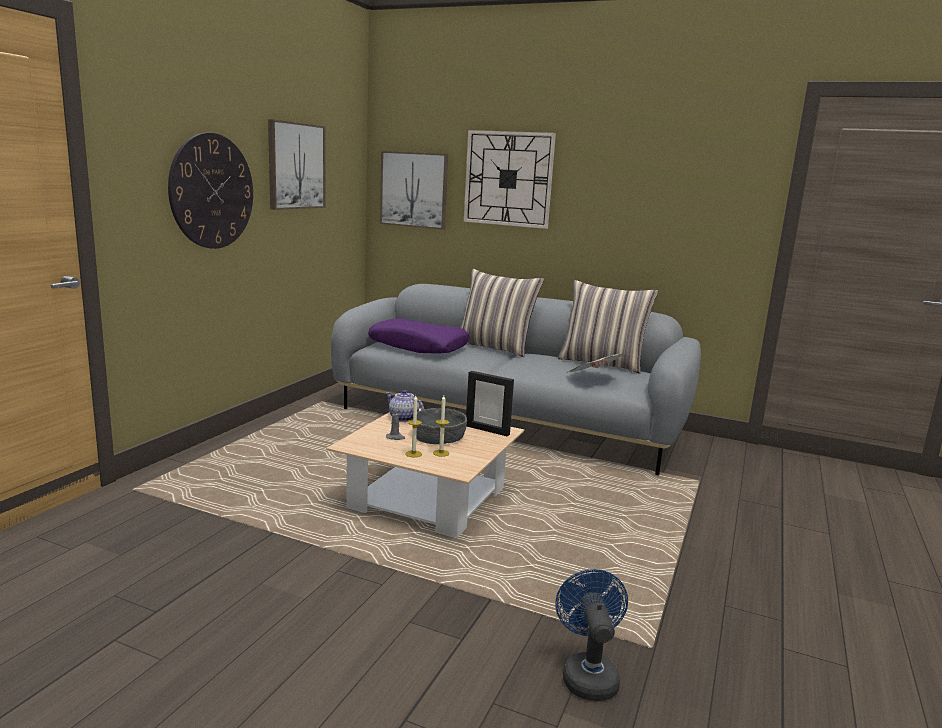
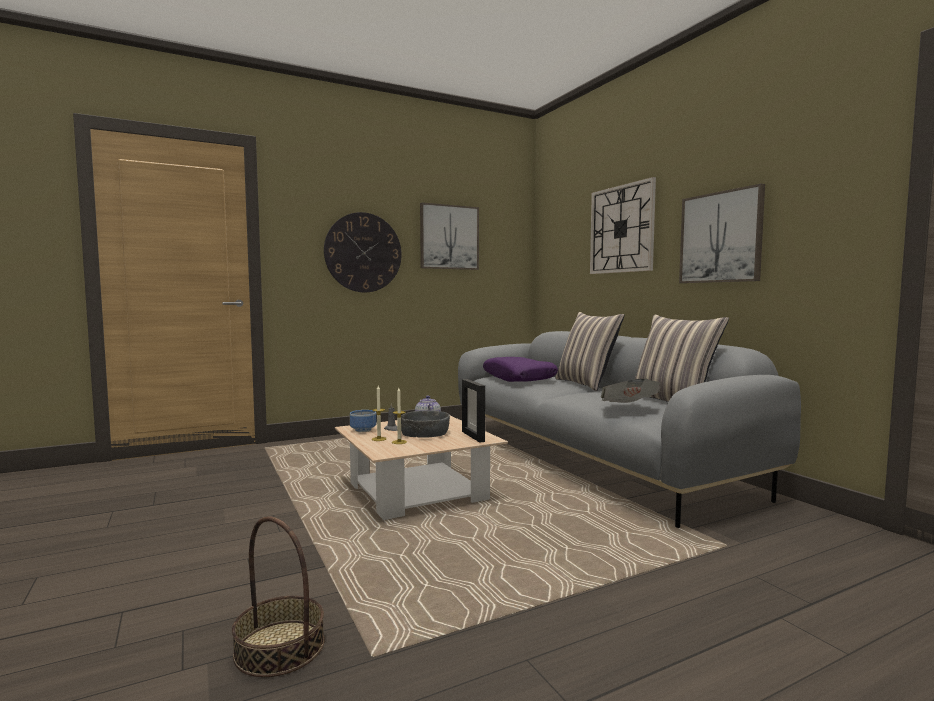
camera: 40 degrees right, 10 degrees down
(369, 446) = (362, 430): none -> bowl
(414, 190) = (560, 252): picture -> picture (721, 237)
(587, 674) = (279, 648): blue fan -> basket

